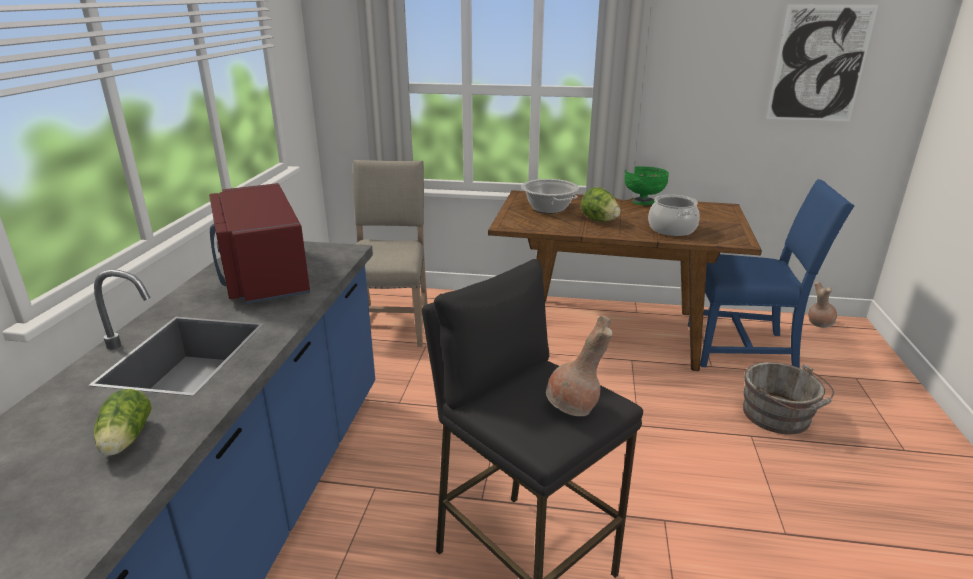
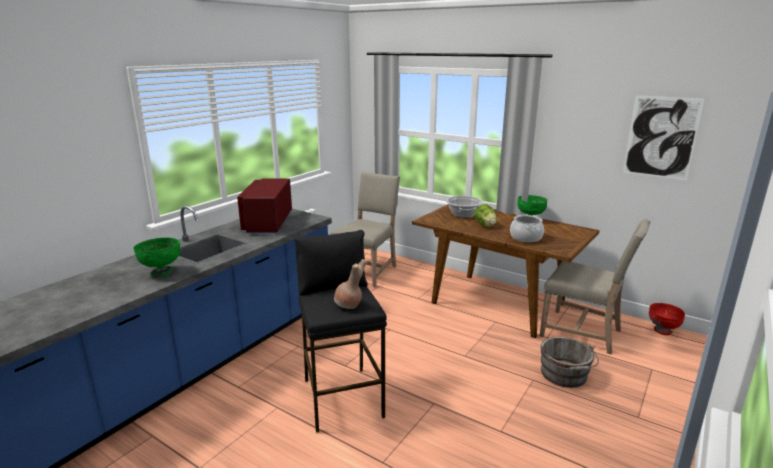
camera: 25 degrees right, 5 degrees down
(125, 440) = (161, 272): lettuce -> green bowl
(744, 348) = (583, 333): blue chair -> beige chair
(818, 323) = (662, 331): brown vase -> red bowl

